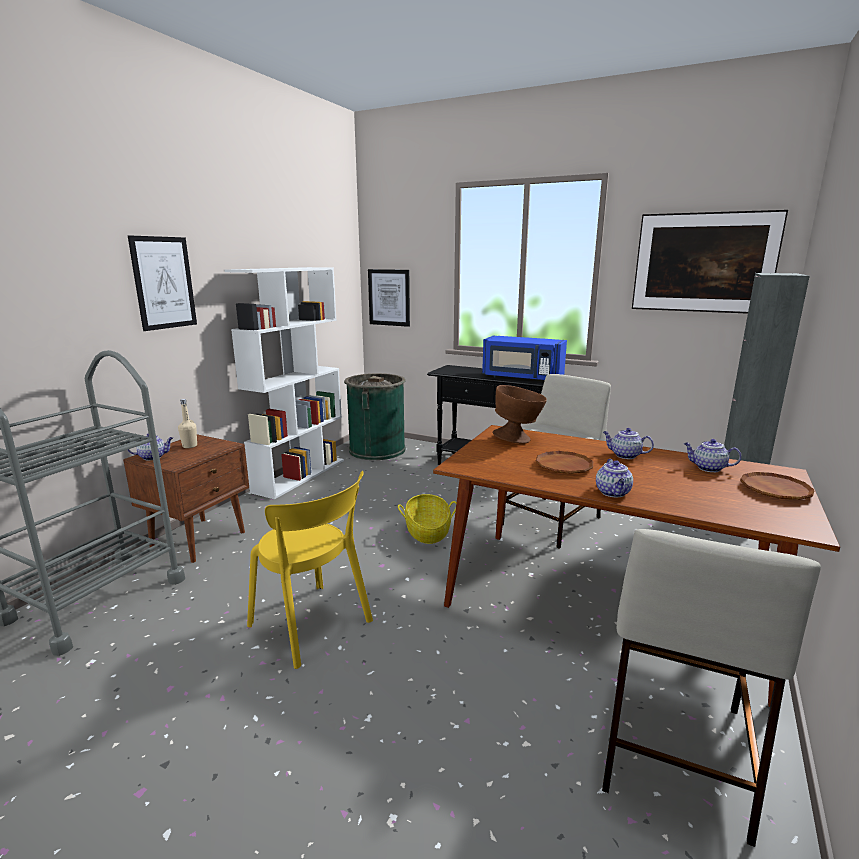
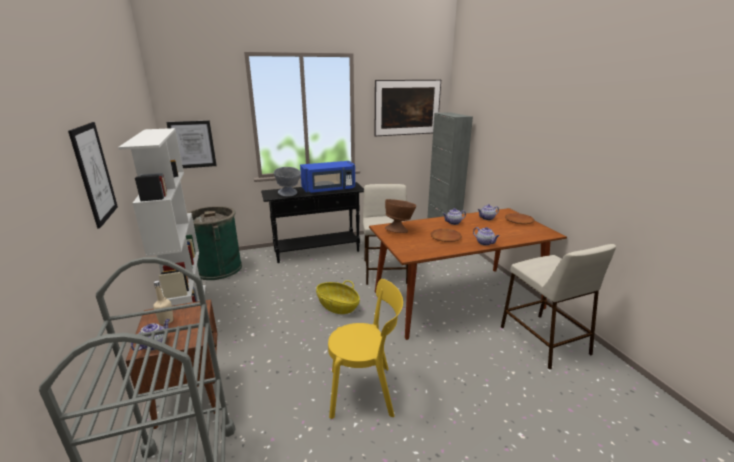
camera: 45 degrees left, 5 degrees up
(464, 373) = (289, 194): none -> grey bowl

